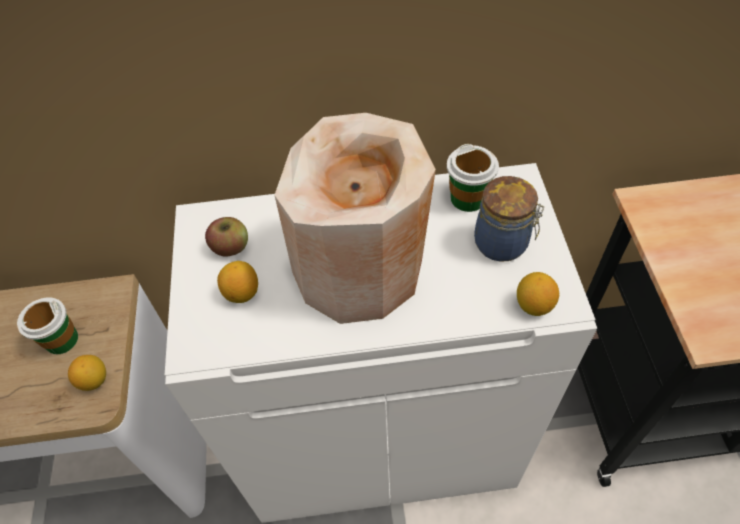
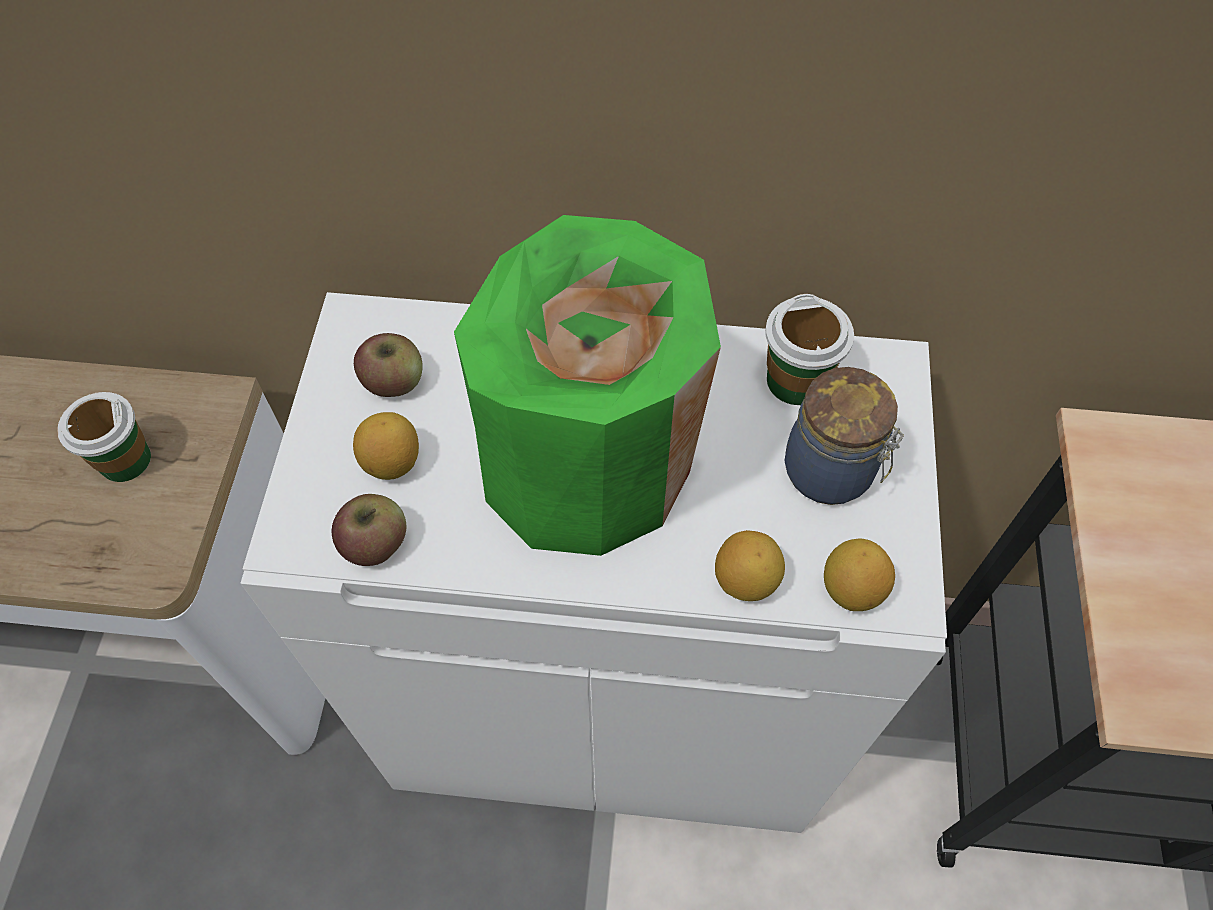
camera: 10 degrees right, 5 degrees up
(94, 380) = (159, 535): lemon -> lemon (745, 580)
(244, 341) = (375, 543): none -> apple
(360, 266) = (588, 459): beige vase -> green vase

